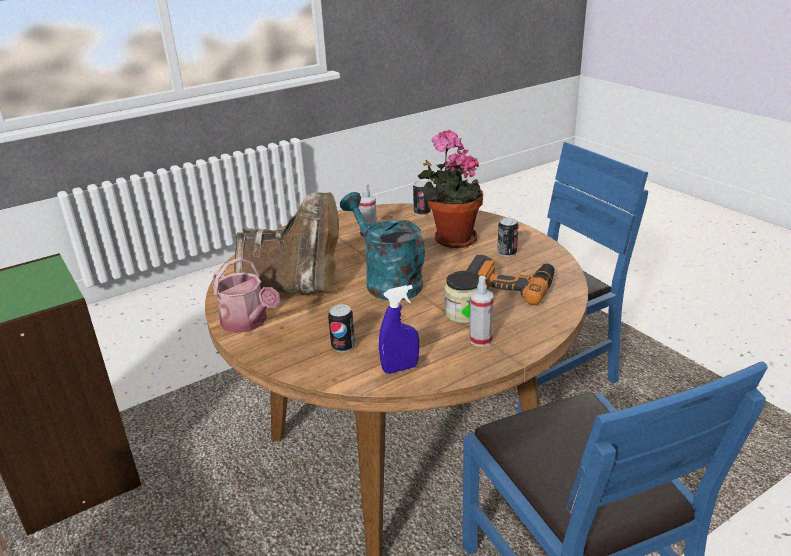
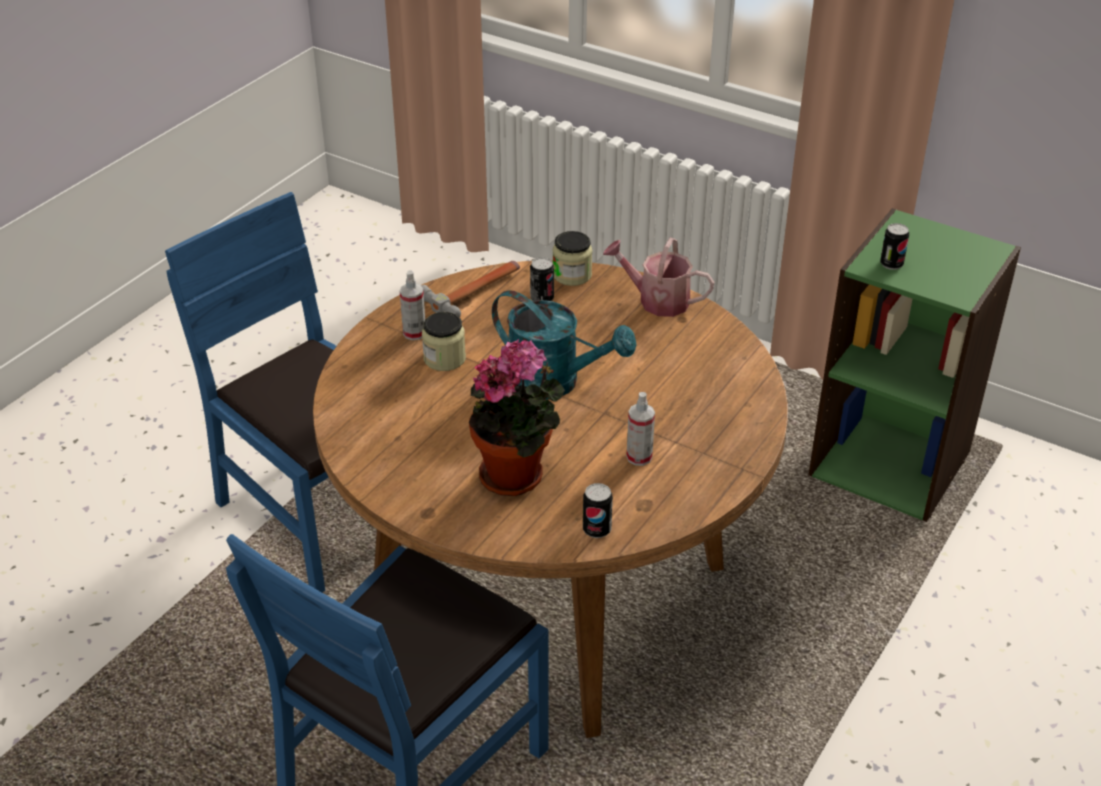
camera: 155 degrees right, 10 degrees up
(294, 287) = (654, 350): brown boot -> none
(295, 363) = (572, 275): none -> jar
(400, 368) = (475, 291): blue spray bottle -> hammer
(507, 253) = (429, 464): can -> can (891, 264)
(510, 285) = (407, 409): power drill -> none

